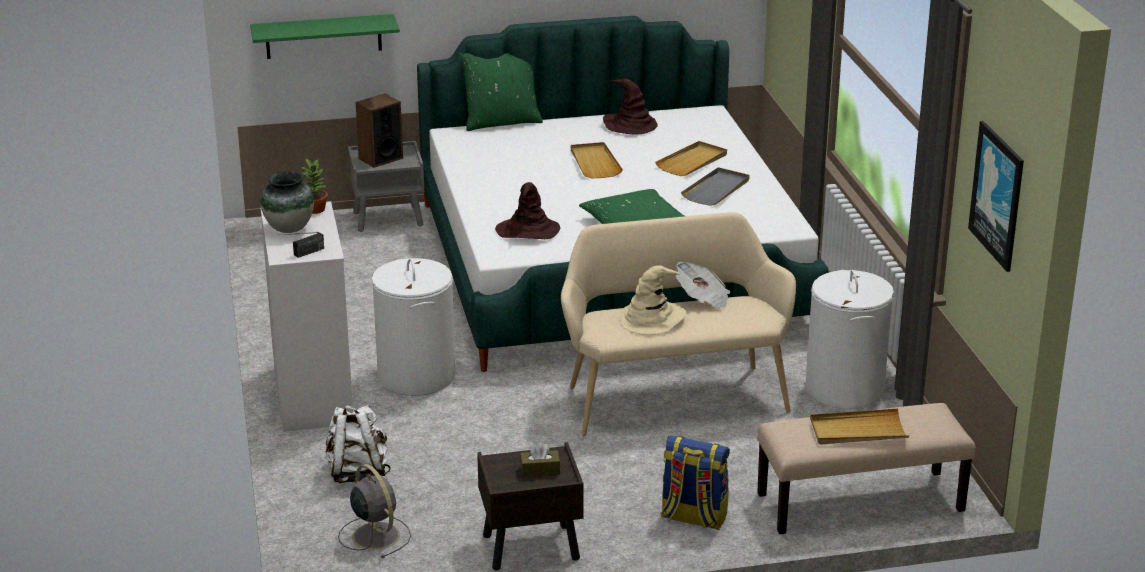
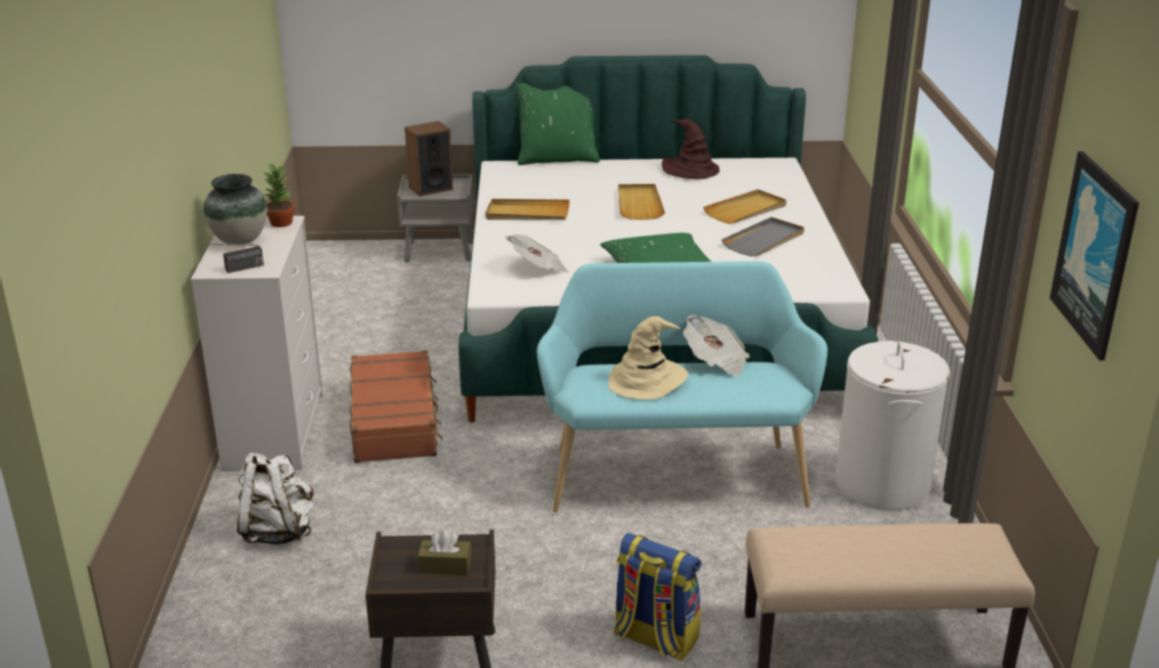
camera: 10 degrees right, 0 degrees up
(323, 36) = (377, 57): green shelf -> none
(375, 535) = (259, 616): grey fan -> none
(416, 376) = (395, 420): white laundry basket -> brown suitcase
(527, 231) = (538, 268): brown hat -> newspaper
(673, 395) = (675, 471): beige bench -> turquoise bench
(858, 431) = (875, 553): beige tray -> beige tray (527, 213)

